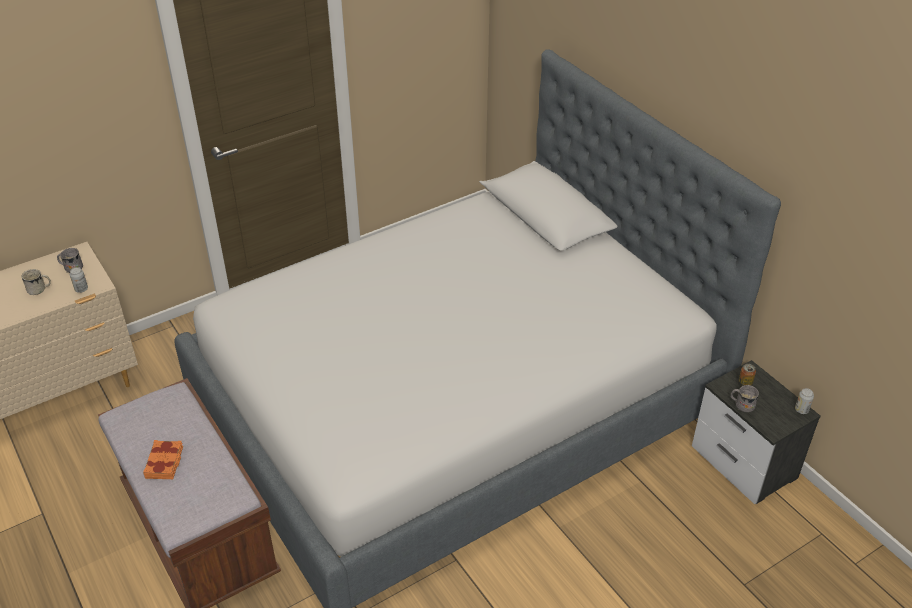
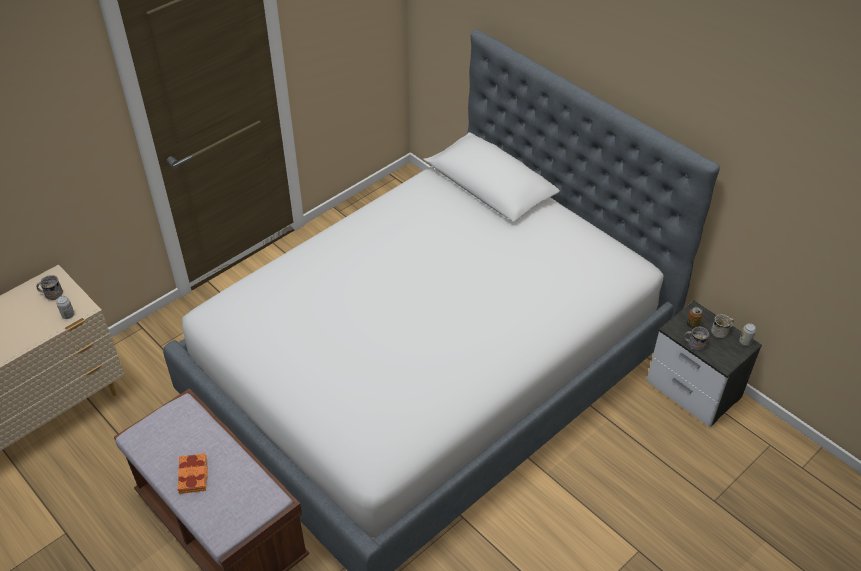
camera: 10 degrees left, 5 degrees up
(40, 289) = (26, 321): white mug -> white mug (721, 332)

